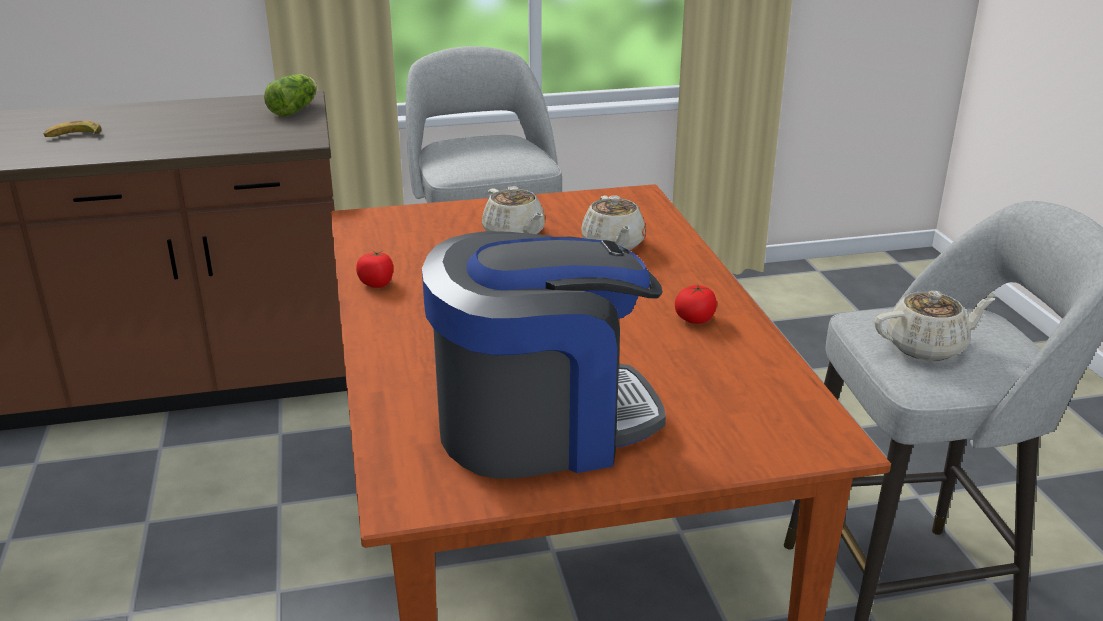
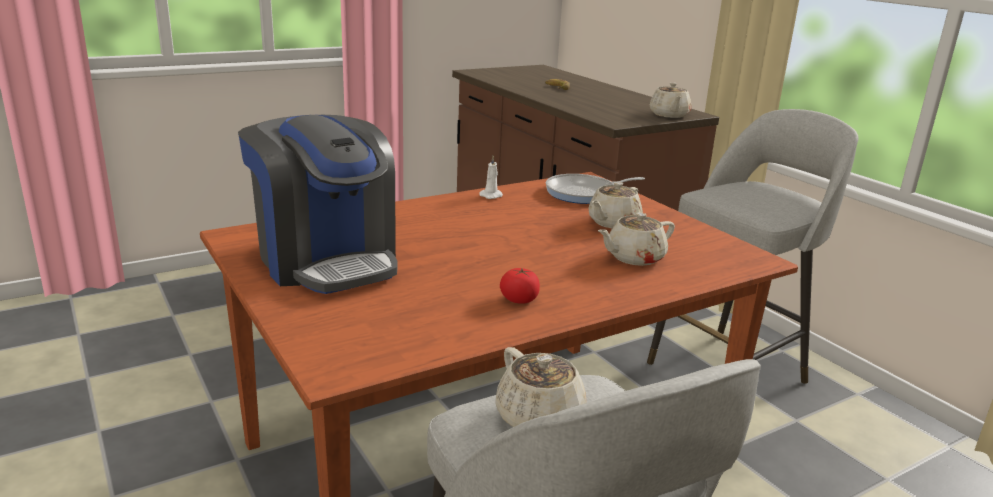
camera: 70 degrees right, 5 degrees down
(296, 109) = (669, 115): lettuce -> beige teapot
(377, 283) = (492, 195): tomato -> white candle
(411, 229) = (584, 193): none -> frying pan

